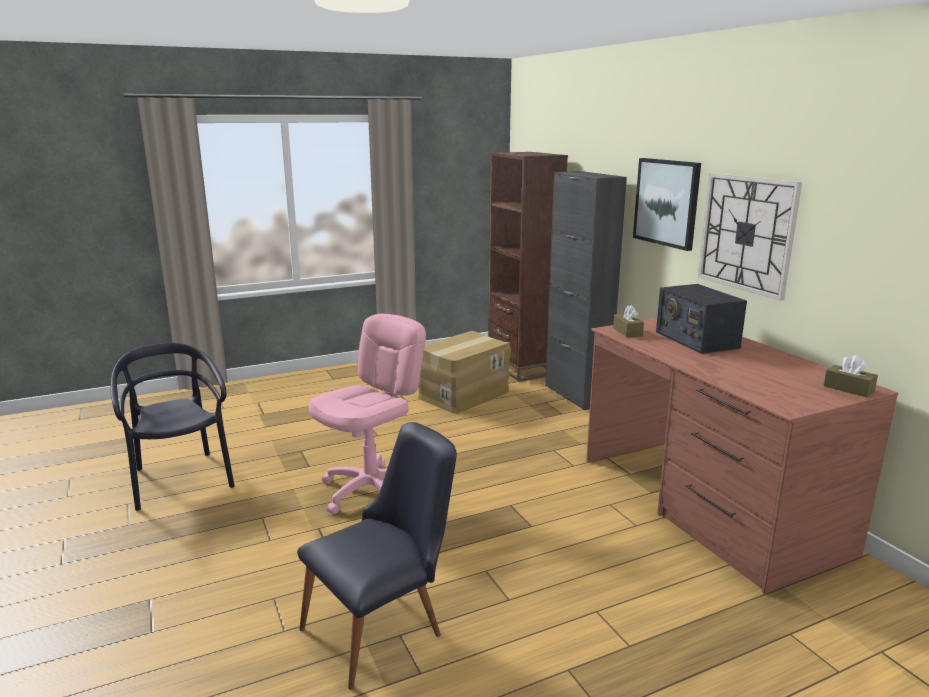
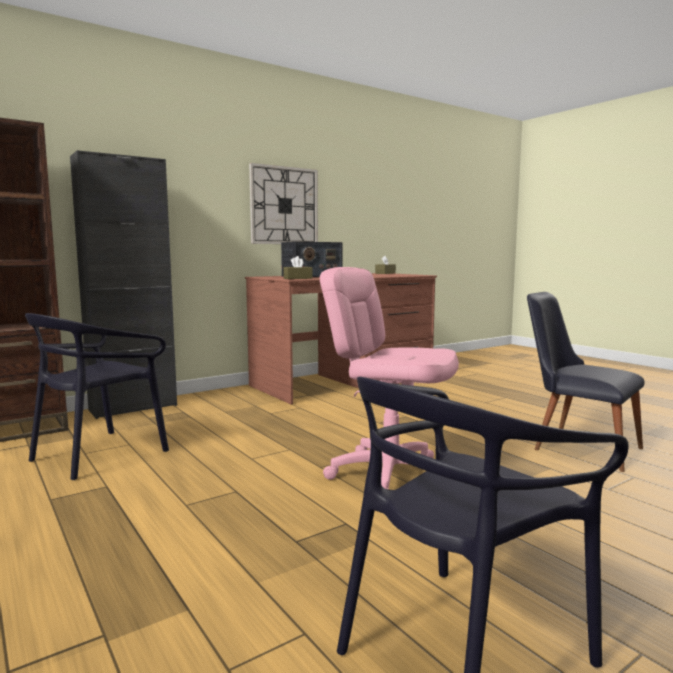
camera: 100 degrees left, 10 degrees down
(463, 394) = (100, 454): cardboard box -> black chair
(667, 202) = (205, 188): picture -> none

